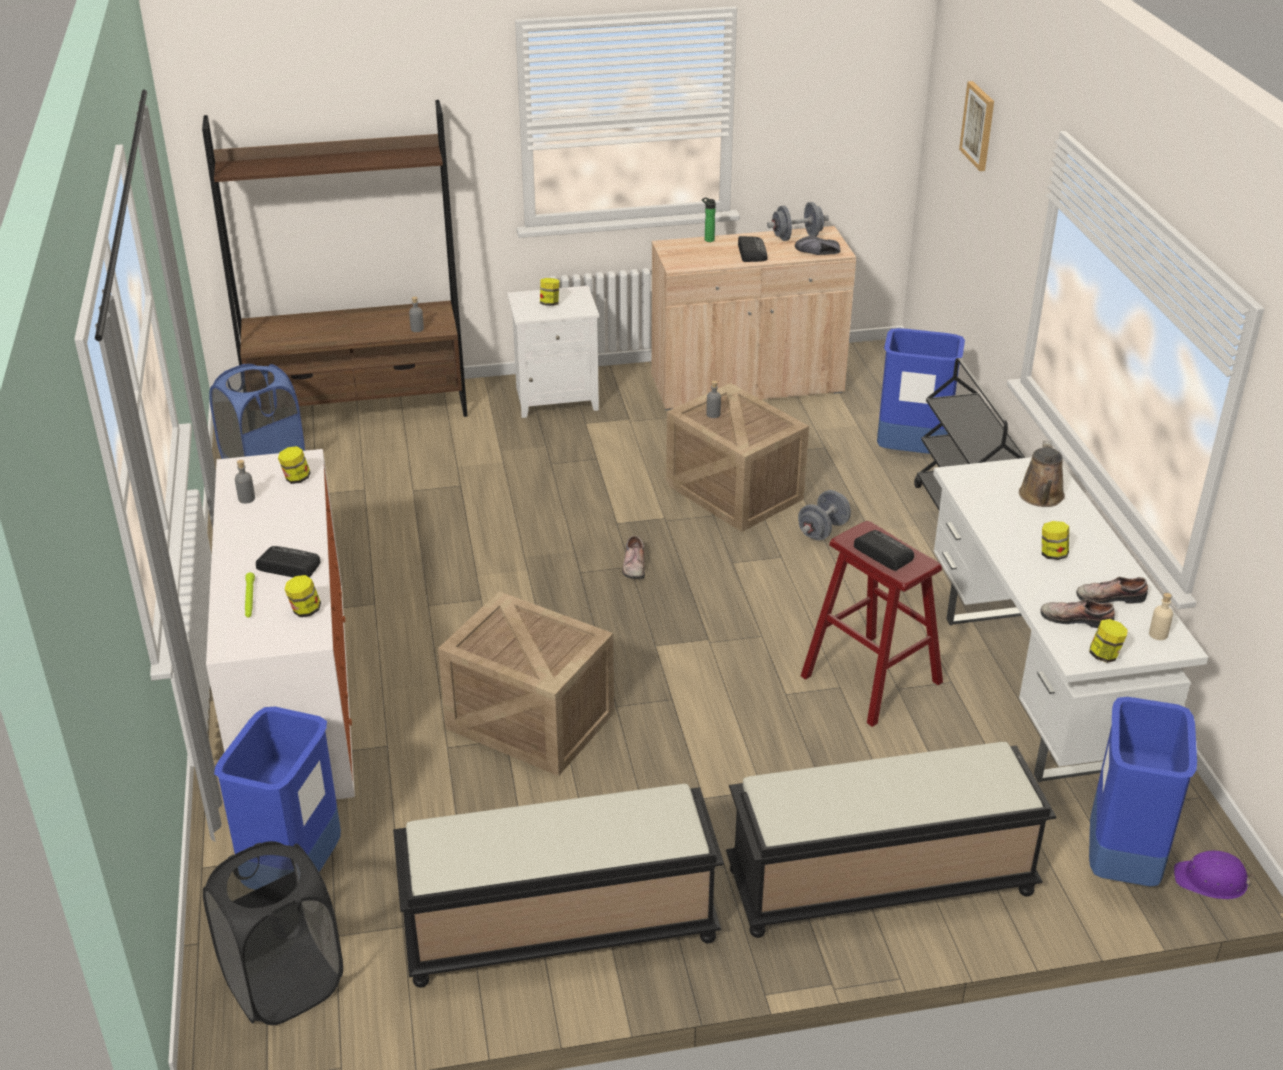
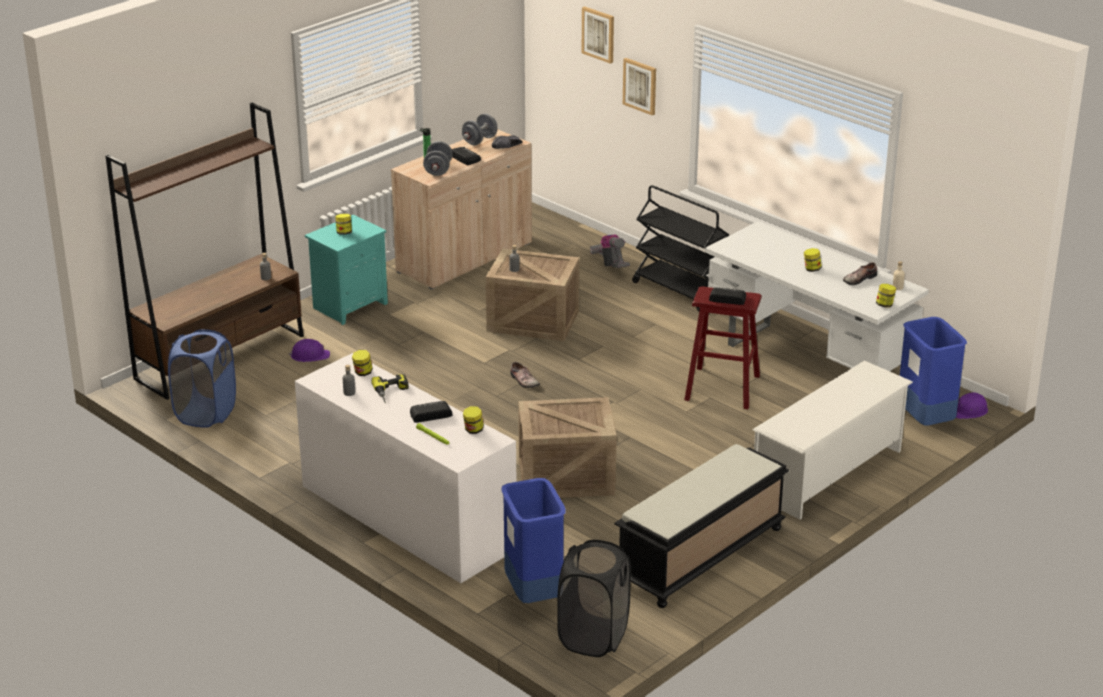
camera: 35 degrees left, 5 degrees down
(290, 518) = (392, 392): none -> power drill
(445, 441) = (309, 356): none -> purple hard hat
(557, 398) = (350, 305): white nightstand -> turquoise nightstand
(823, 530) = (609, 324): grey dumbbell -> grey dumbbell (438, 170)
(879, 883) = (828, 473): black bench -> white shoe rack
(911, 453) = (611, 265): blue trash can -> vacuum cleaner
(1002, 212) = (640, 86): none -> picture
(1041, 497) = (776, 244): brown watering can -> none
(1075, 618) = (854, 294): shoe -> none

